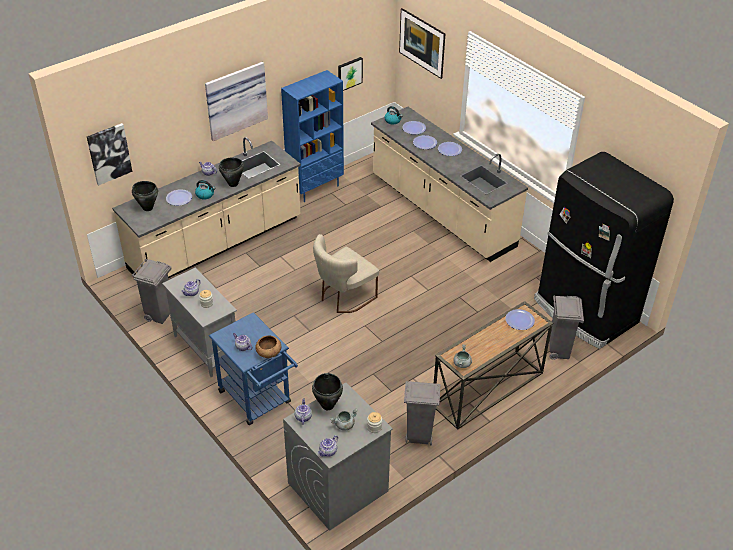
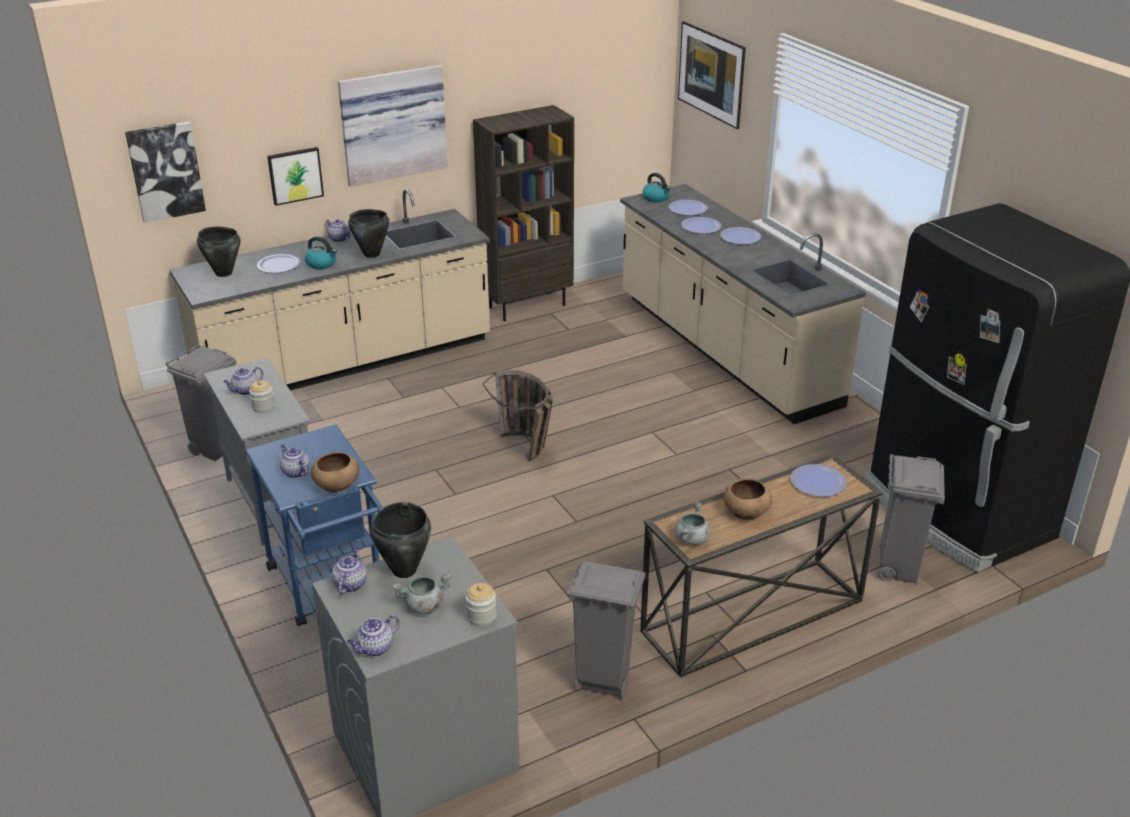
camera: 10 degrees right, 10 degrees down
(315, 188) = (527, 306): blue bookcase -> brown bookcase
(343, 297) = (528, 452): beige chair -> basket
(349, 73) = (593, 121): picture -> picture (295, 175)
(486, 343) = (745, 512): none -> brown bowl

